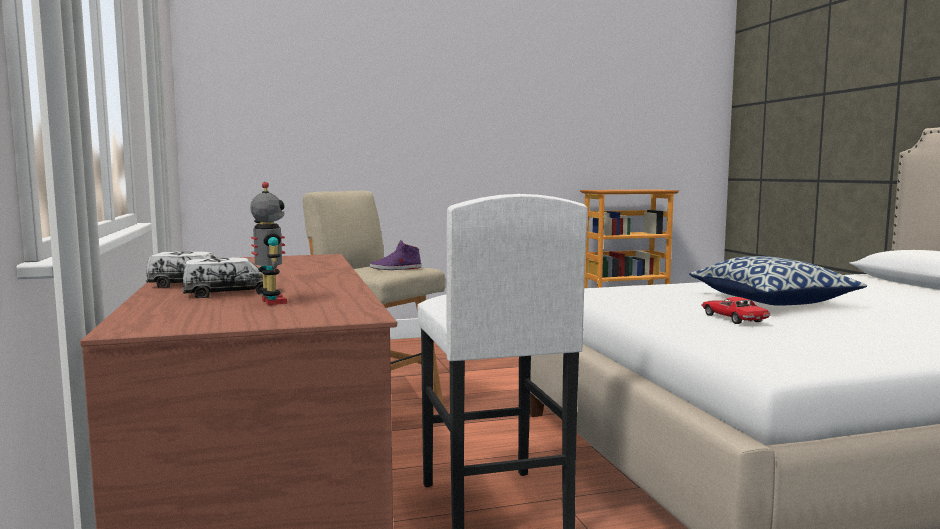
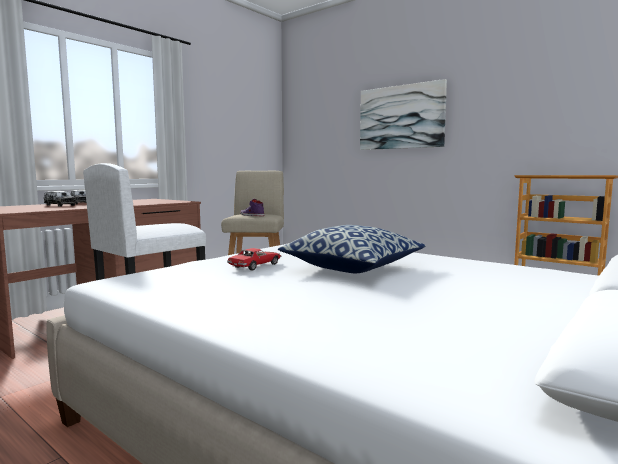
camera: 55 degrees right, 0 degrees up
(271, 302) = (39, 207): toy robot -> none
(424, 109) = (401, 117): none -> picture

